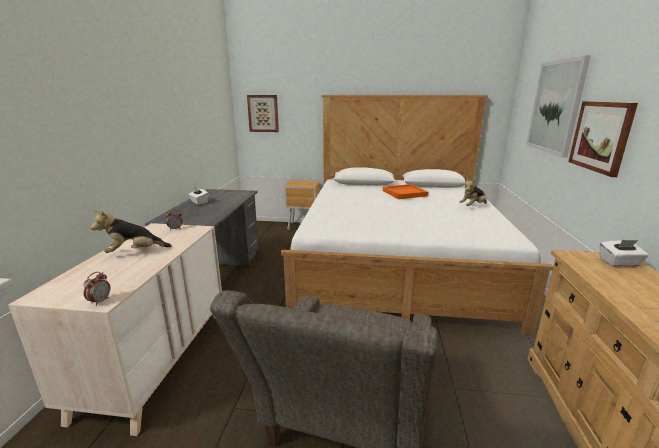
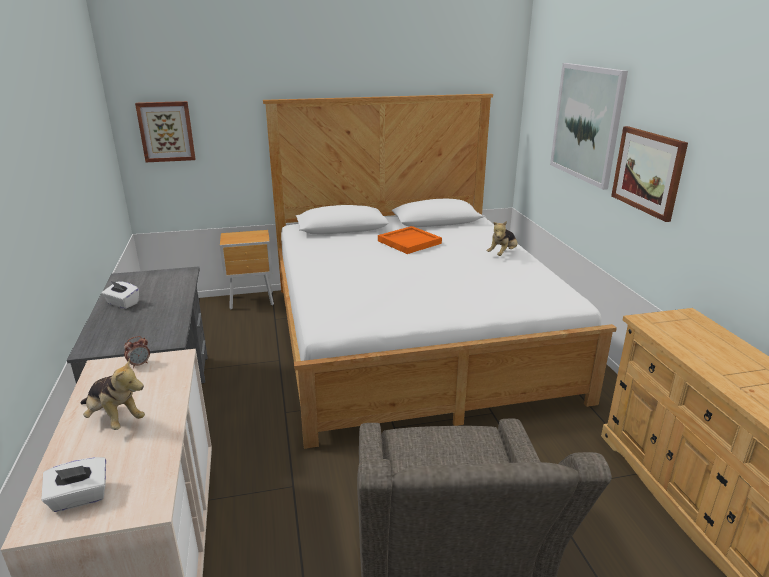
camera: 20 degrees left, 5 degrees up
(100, 301) = (144, 508): alarm clock -> none
(134, 252) = (114, 419): plush toy -> plush toy turned 105 degrees counterclockwise
(619, 263) = (689, 323): white tissue box -> white tissue box (80, 498)

